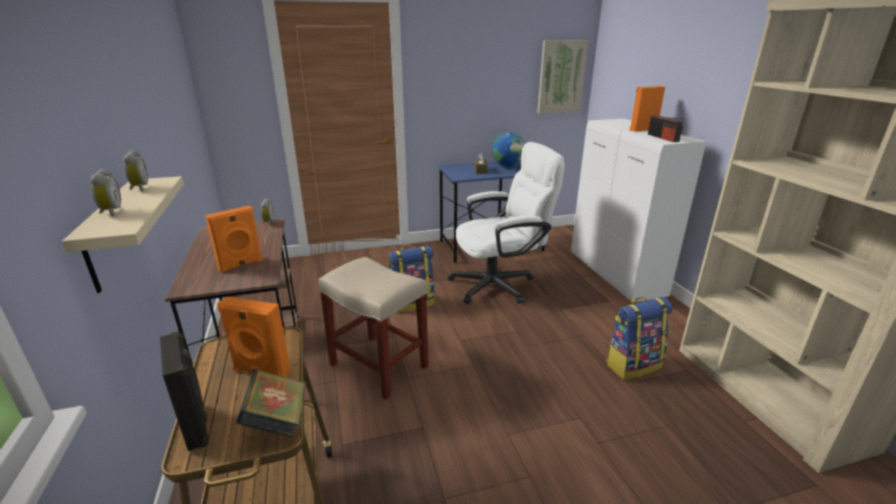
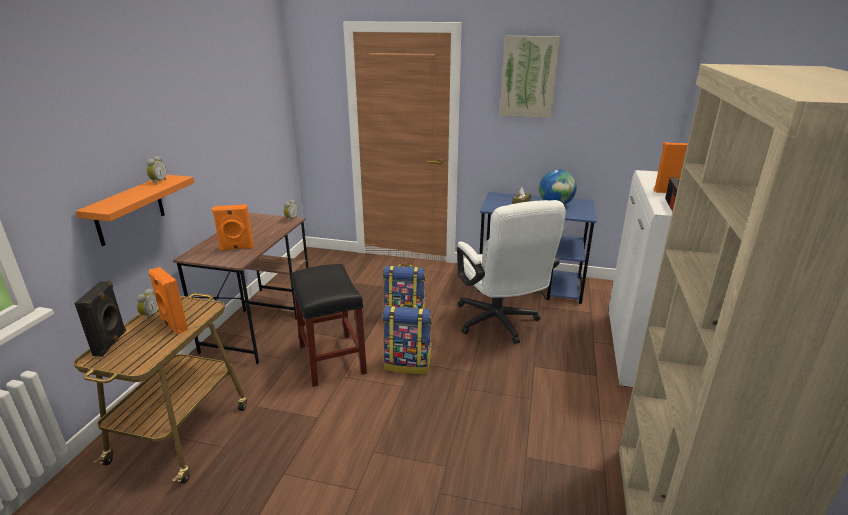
camera: 30 degrees right, 0 degrees up
(110, 212) = (120, 196): alarm clock -> alarm clock (149, 315)
(111, 234) = (129, 210): beige shelf -> orange shelf
(277, 420) = (146, 357): book -> none
(380, 365) = (332, 360): beige stool -> black stool
(500, 284) = (499, 324): white office chair -> white office chair turned 60 degrees clockwise
(561, 77) = (641, 115): picture -> picture (529, 77)
(632, 365) = (549, 443): backpack -> backpack (408, 364)

